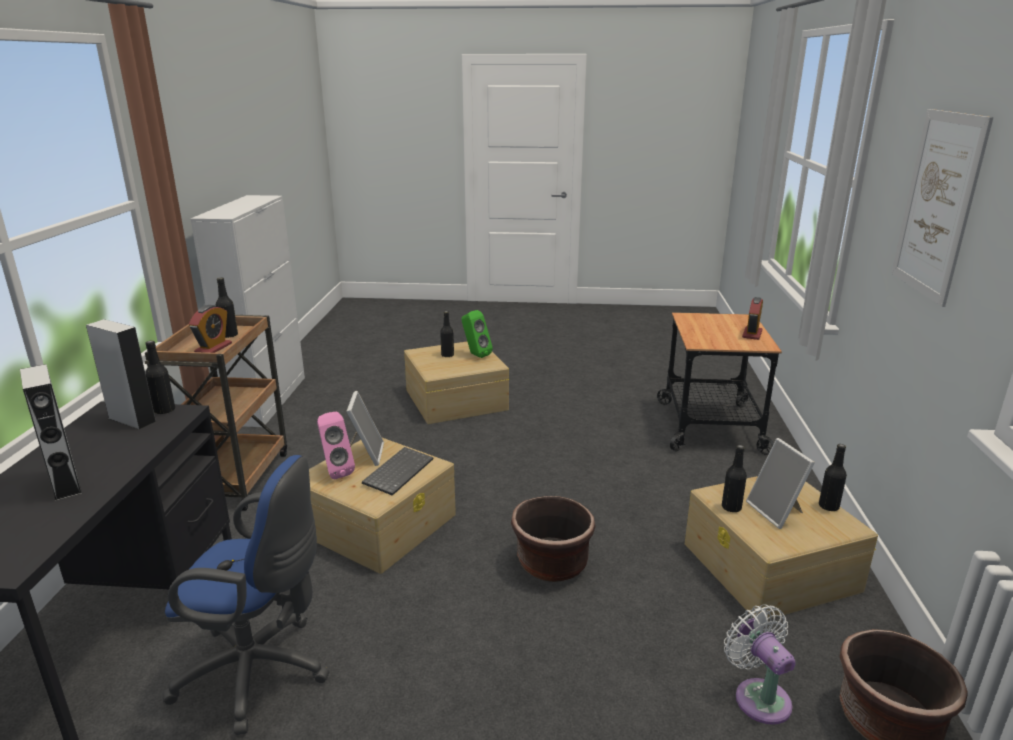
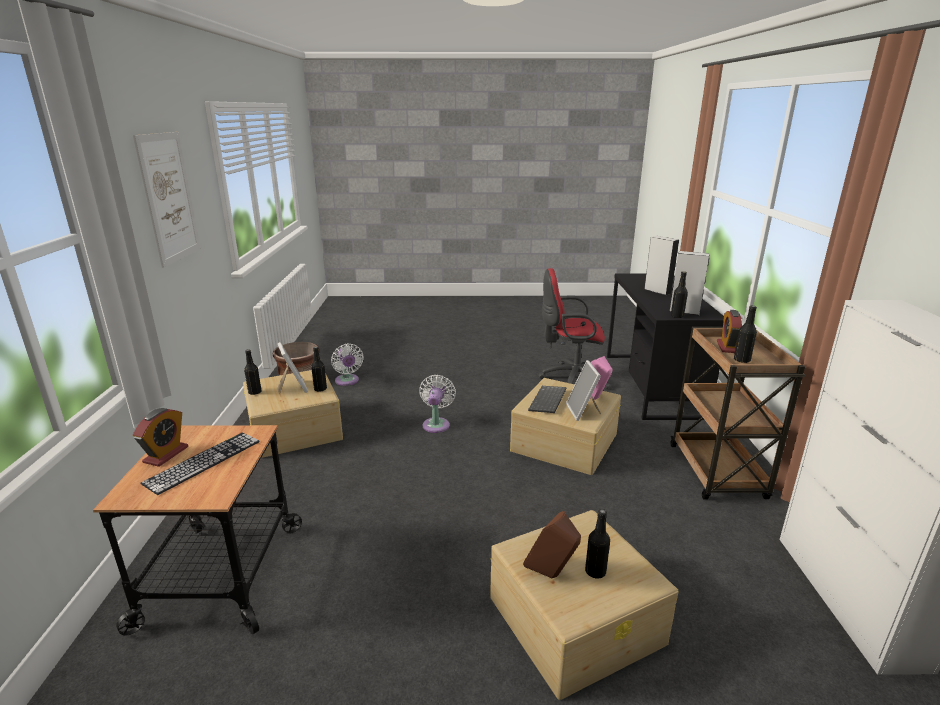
camera: 175 degrees right, 0 degrees up
(260, 673) = (570, 378): blue office chair -> red office chair
(475, 355) = (551, 575): green speaker -> brown speaker
(551, 563) = (436, 424): brown planter -> white fan
(717, 330) = (203, 461): none -> keyboard

